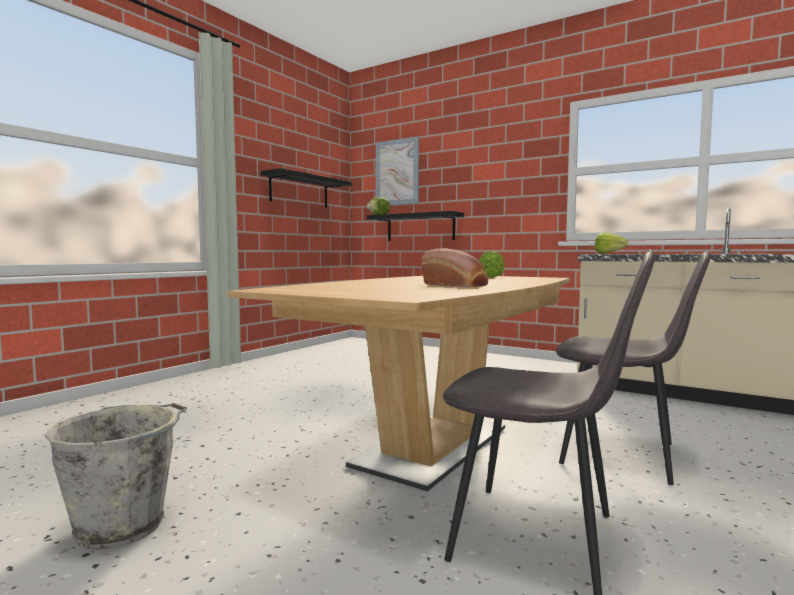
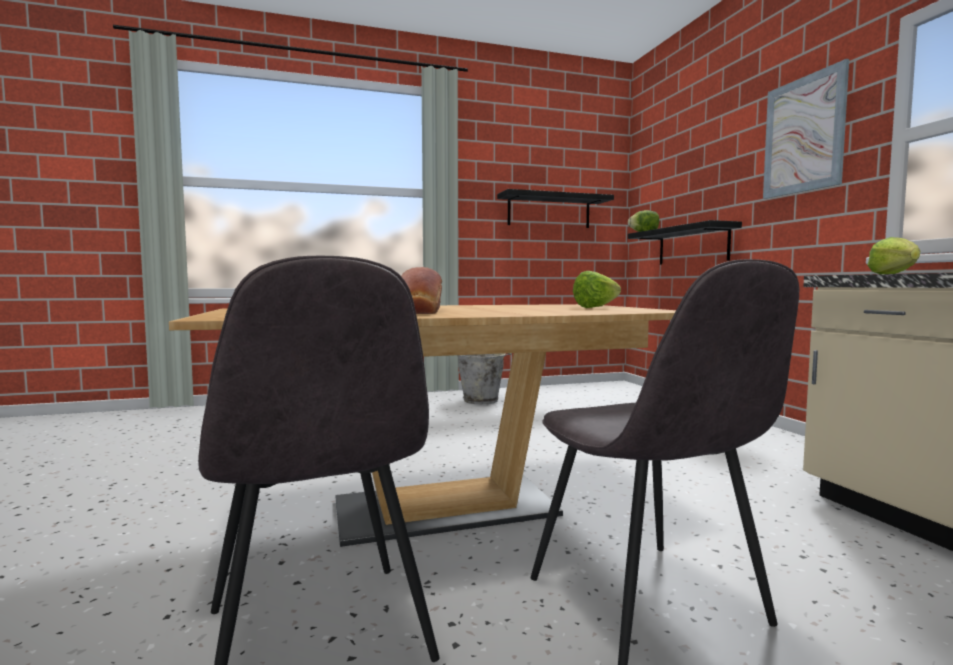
camera: 40 degrees right, 0 degrees up
(124, 525) = (148, 491): grey bucket -> grey bucket (482, 400)
(397, 172) = (671, 176): picture -> picture (803, 135)

